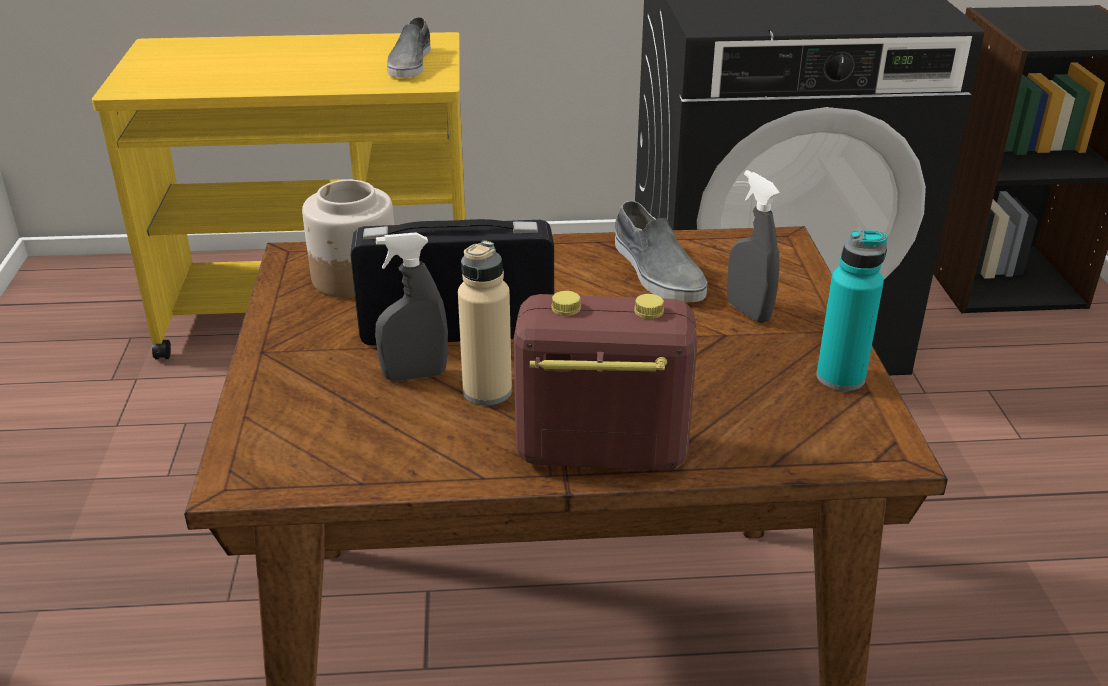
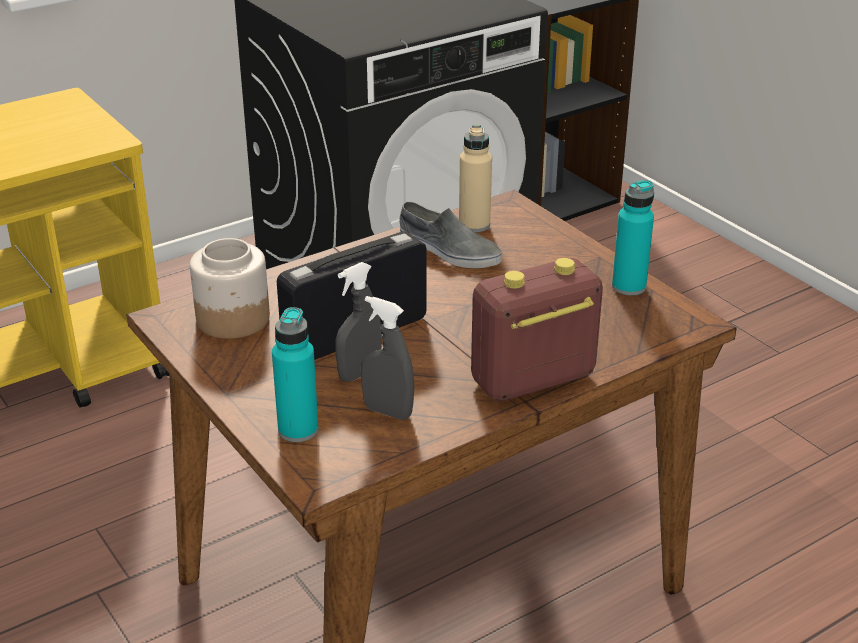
camera: 30 degrees left, 0 degrees up
(284, 415) = (298, 430): none -> turquoise bottle
(410, 63) = (68, 127): grey shoe -> none
(487, 391) = (421, 367): beige bottle -> beige bottle (474, 225)
(748, 311) = (535, 261): grey spray bottle -> grey spray bottle (388, 412)

